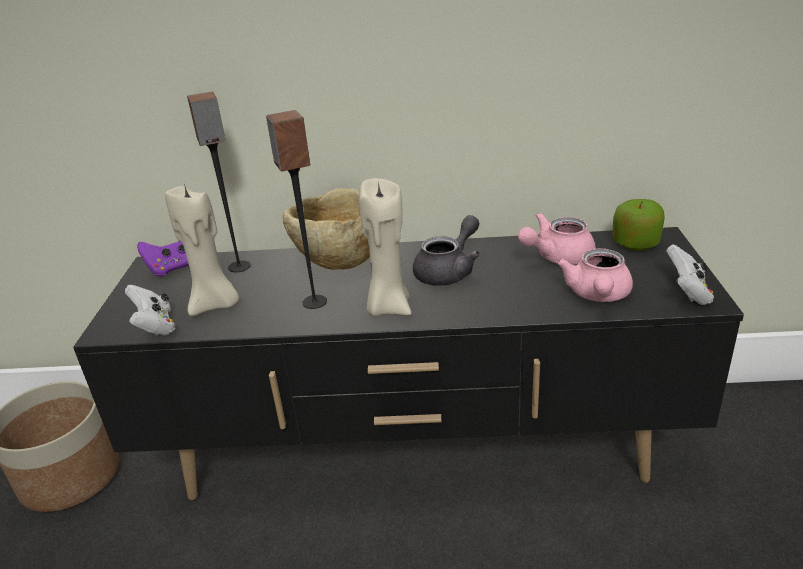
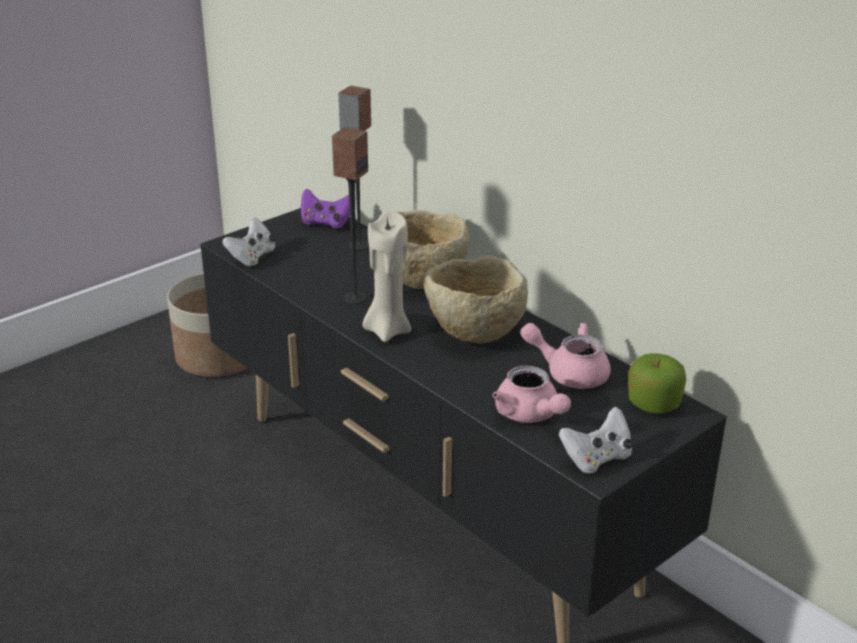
camera: 45 degrees right, 0 degrees up
(215, 305) = (303, 263): beige candle -> none
(449, 271) = (473, 332): grey teapot -> beige bowl
(597, 295) = (530, 415): pink teapot -> pink teapot turned 90 degrees counterclockwise

